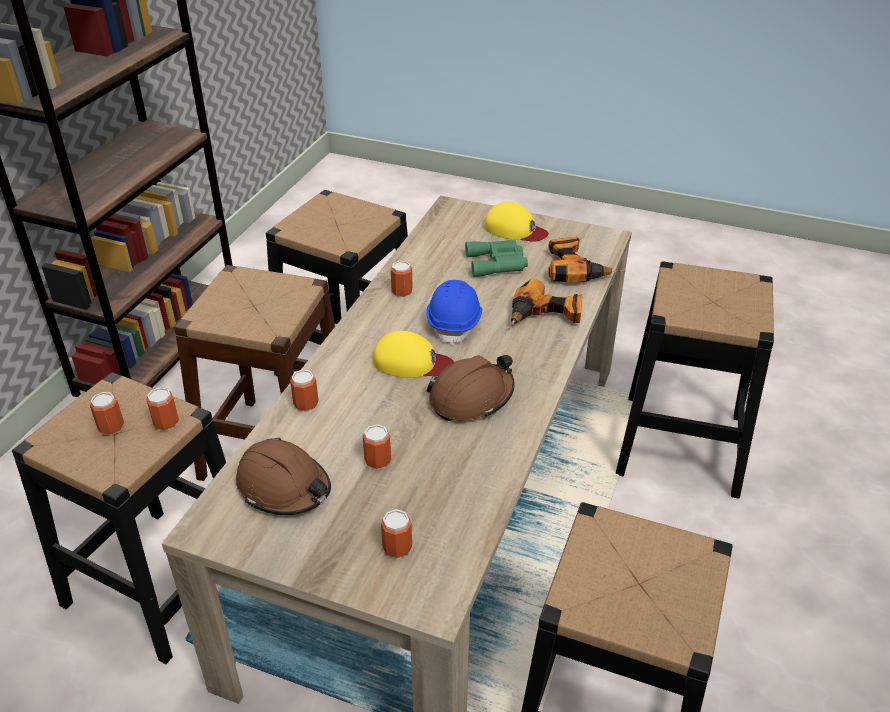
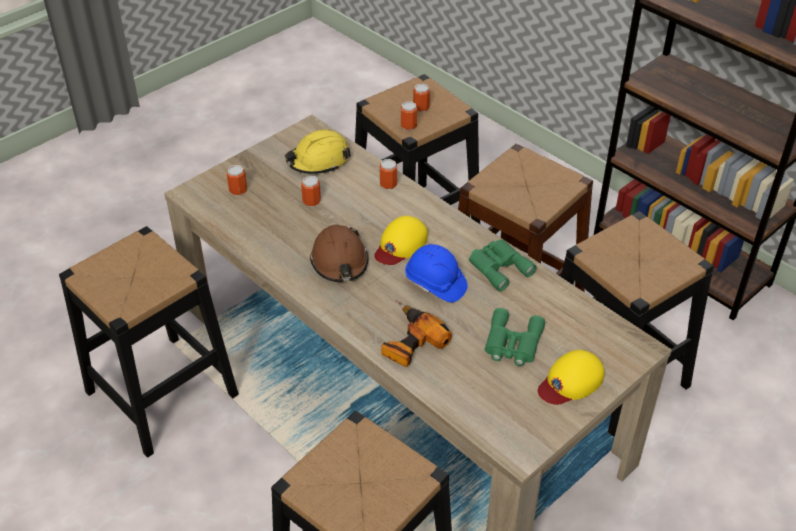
camera: 115 degrees right, 5 degrees up
(284, 487) = (319, 161): brown hard hat -> yellow hard hat
(402, 292) = (498, 267): can -> green binoculars
(577, 268) = (473, 399): power drill -> none

